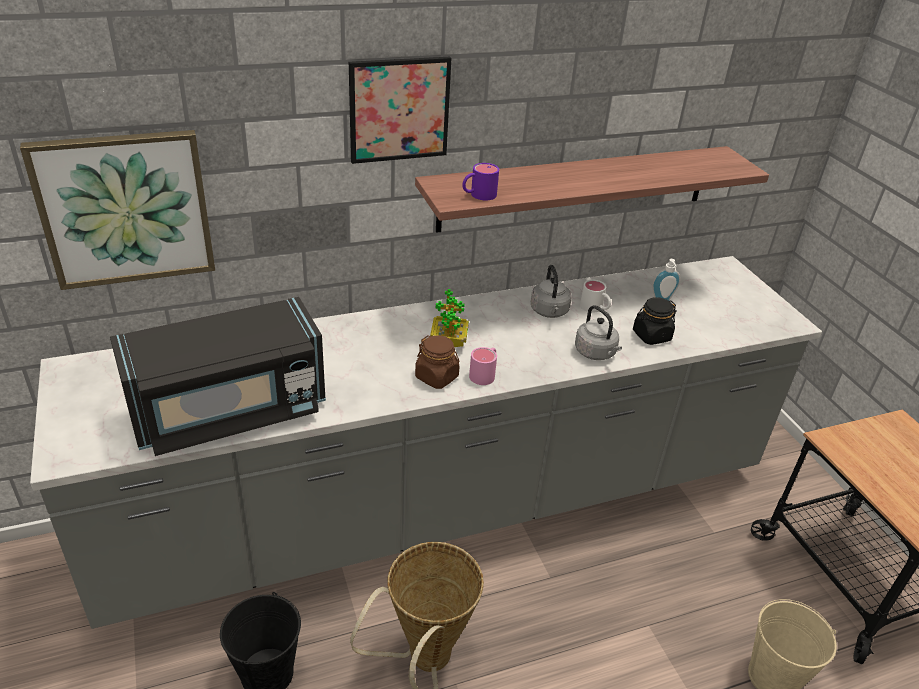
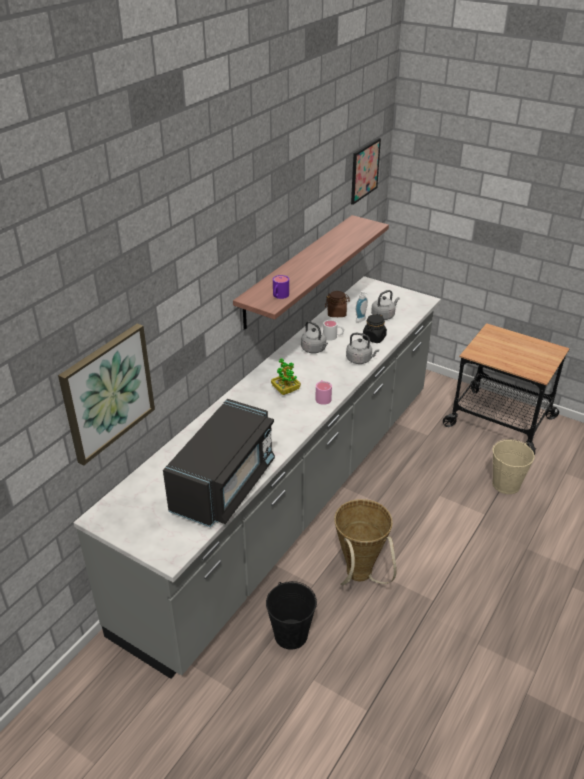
camera: 35 degrees left, 0 degrees up
(399, 110) = (223, 263): picture -> picture (364, 170)
(437, 377) = (303, 411): brown jar -> brown jar (337, 313)
(701, 315) = (384, 316): none -> grey kettle

